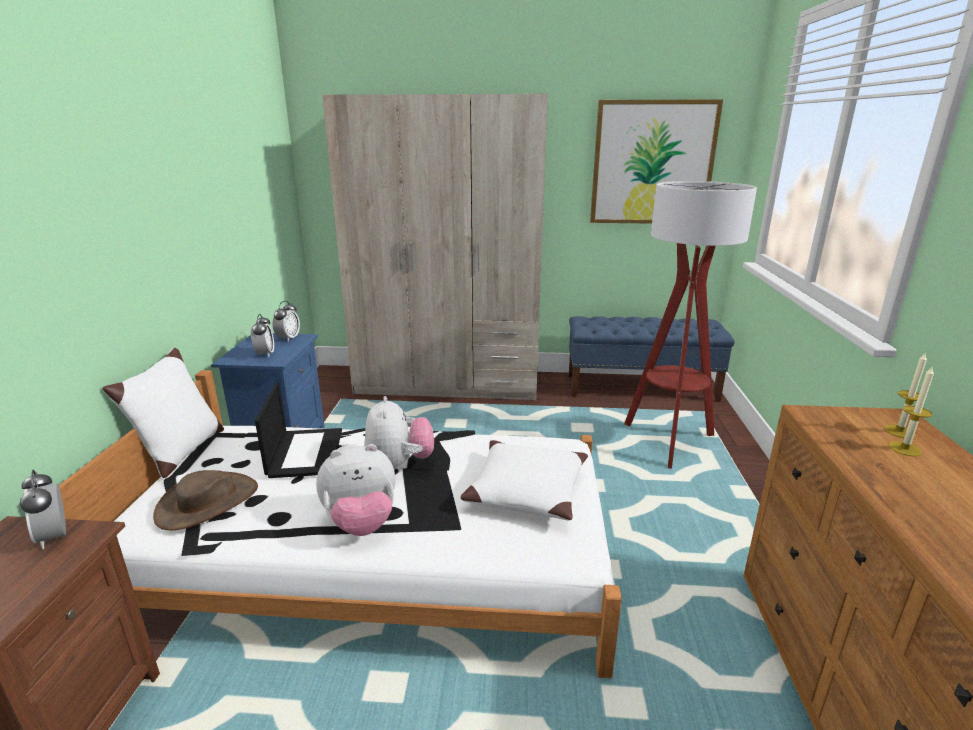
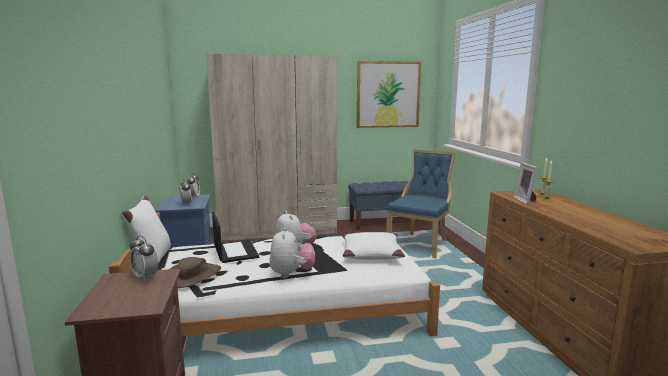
camera: 15 degrees left, 10 degrees down
(361, 523) = (291, 274): plush toy -> plush toy turned 60 degrees counterclockwise
(668, 442) = (420, 244): floor lamp -> blue chair
(850, 446) = (525, 200): none -> picture frame

